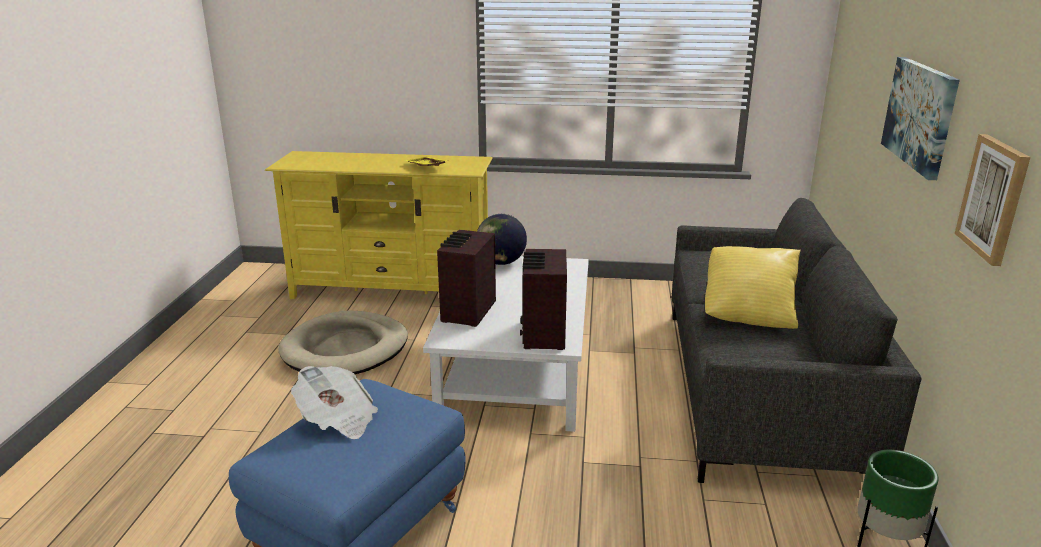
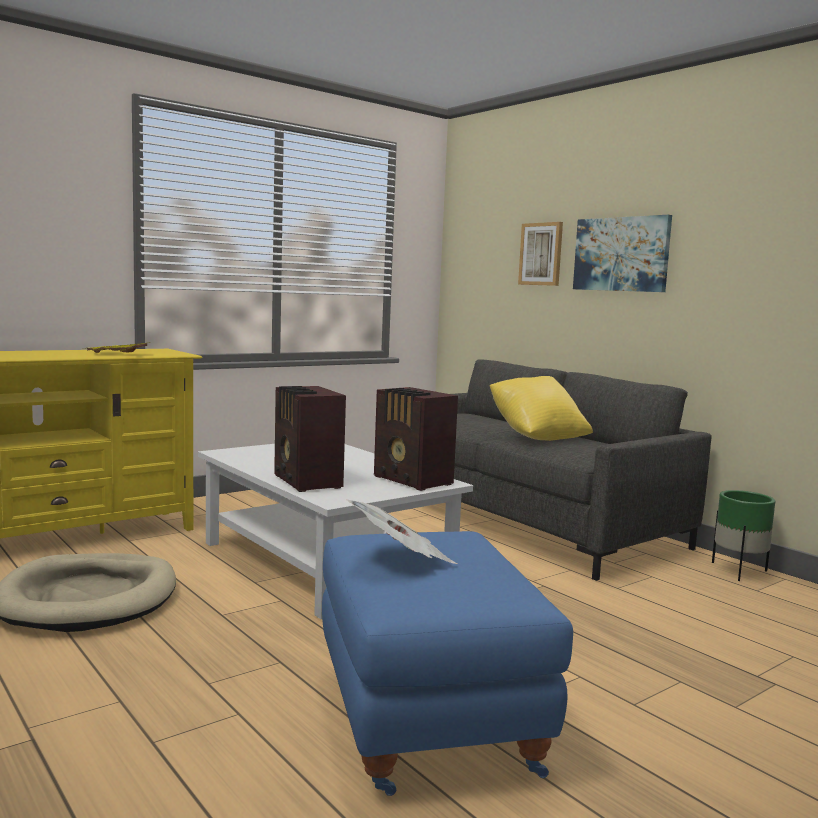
camera: 45 degrees left, 15 degrees down
(501, 262) = (252, 450): globe -> none
(993, 198) = (751, 279): picture -> picture (541, 254)

